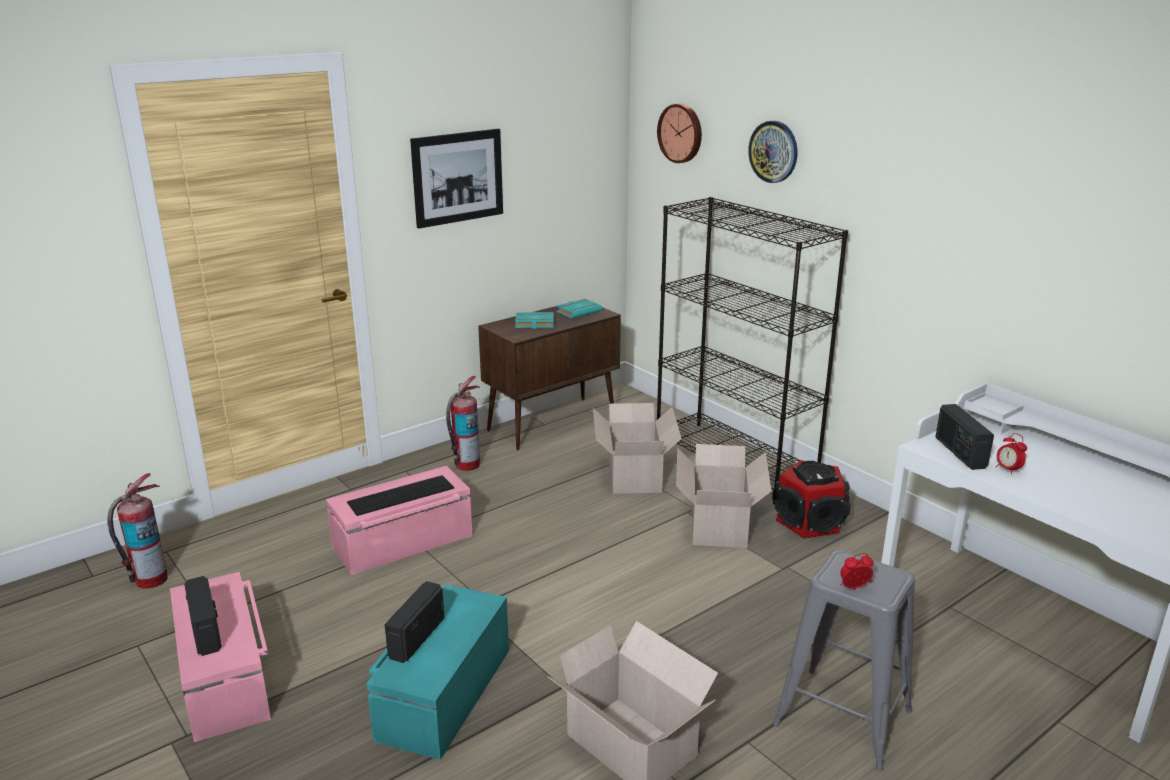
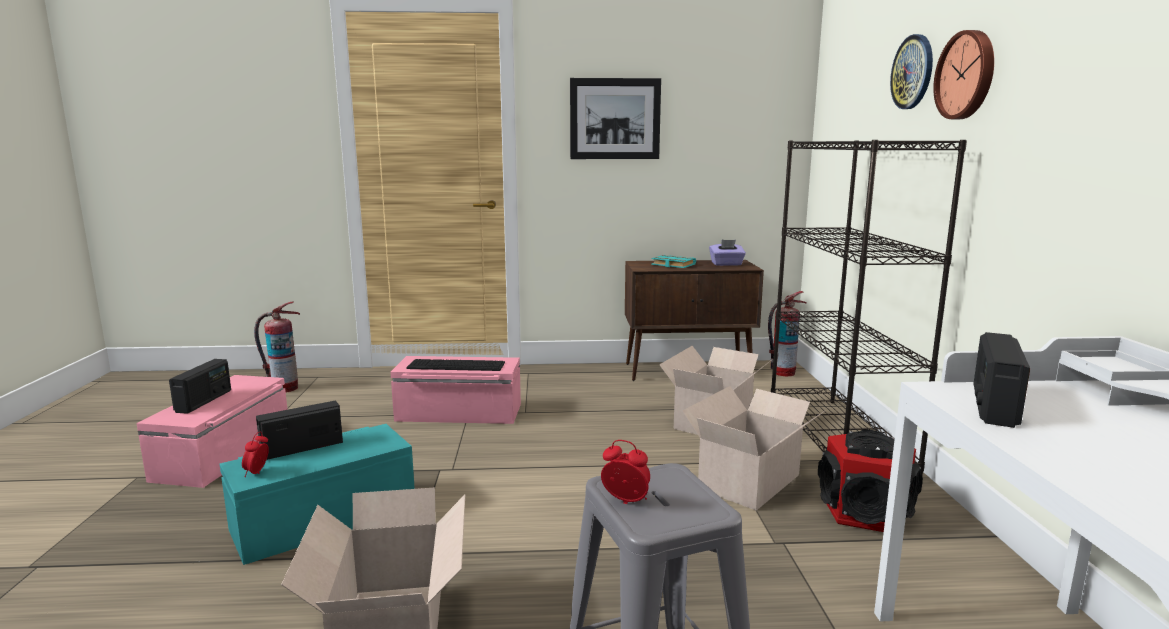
camera: 35 degrees right, 10 degrees down
(466, 465) = (578, 380): fire extinguisher -> fire extinguisher (782, 372)
(578, 311) = (726, 264): turquoise book -> purple tissue box
(681, 133) = (846, 83): wall clock -> wall clock (967, 75)
(1008, 470) = (1057, 438): alarm clock -> alarm clock (257, 473)

